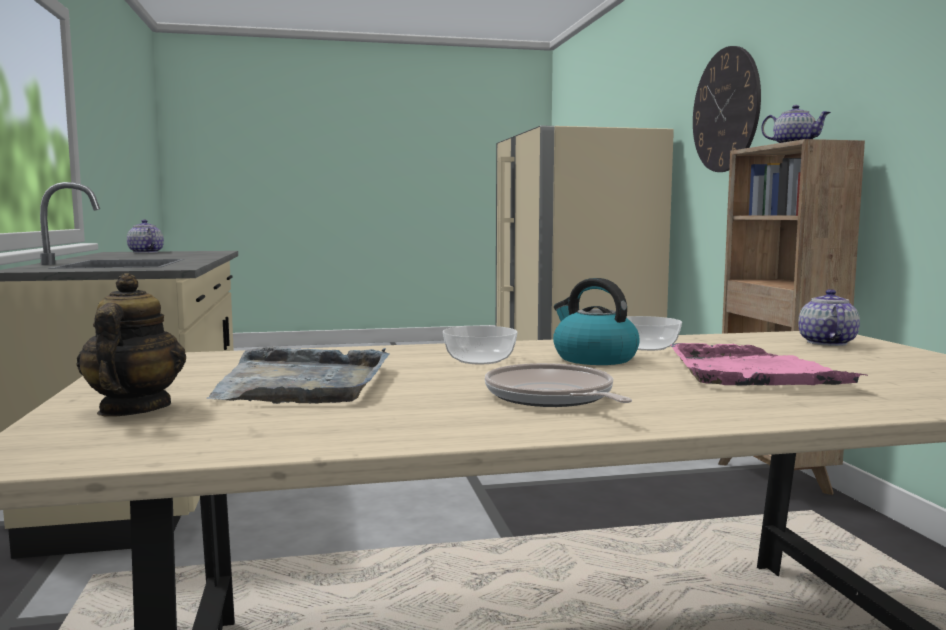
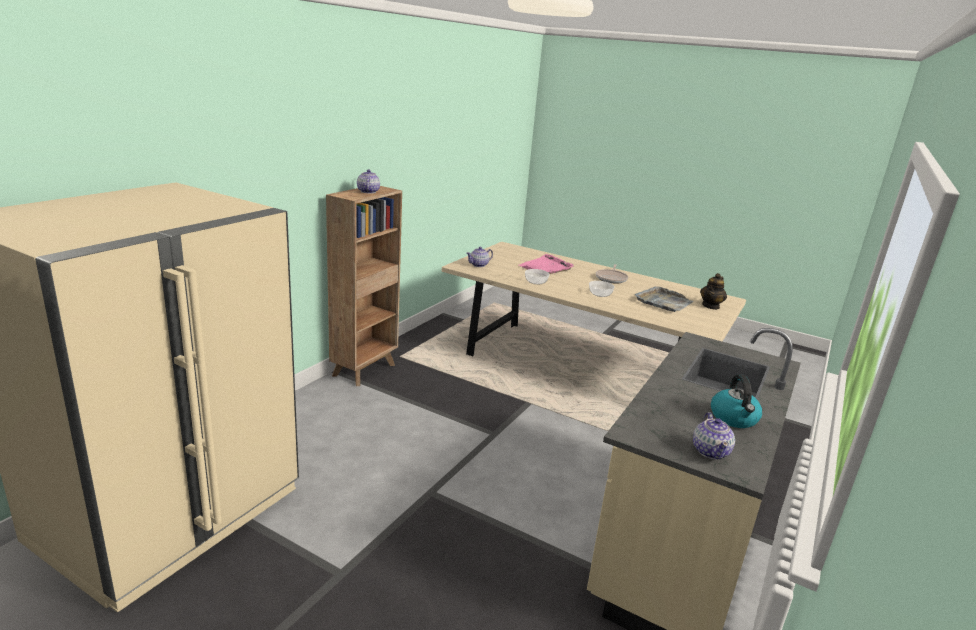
camera: 140 degrees left, 15 degrees up
(593, 358) = (566, 283): kettle -> kettle (734, 418)
(726, 110) = (250, 164): wall clock -> none

